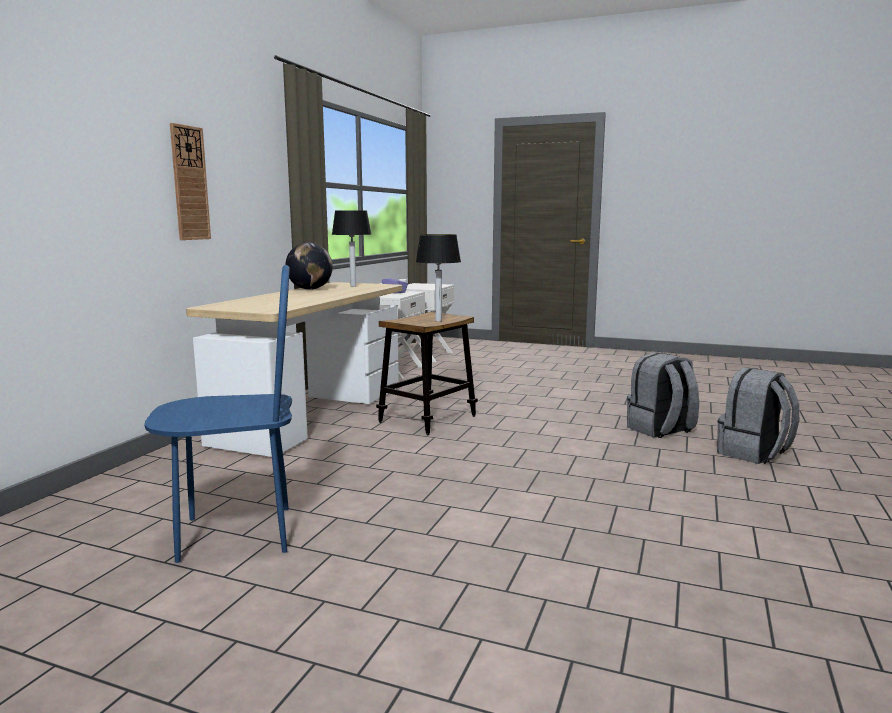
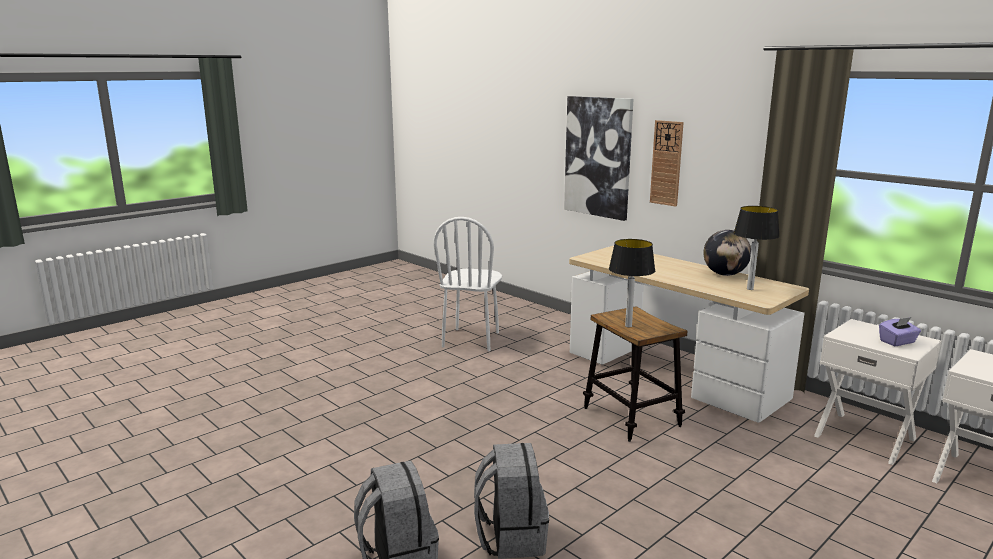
camera: 115 degrees right, 5 degrees up
(91, 179) = (598, 157): none -> picture
(236, 534) = (471, 340): blue chair -> white chair

